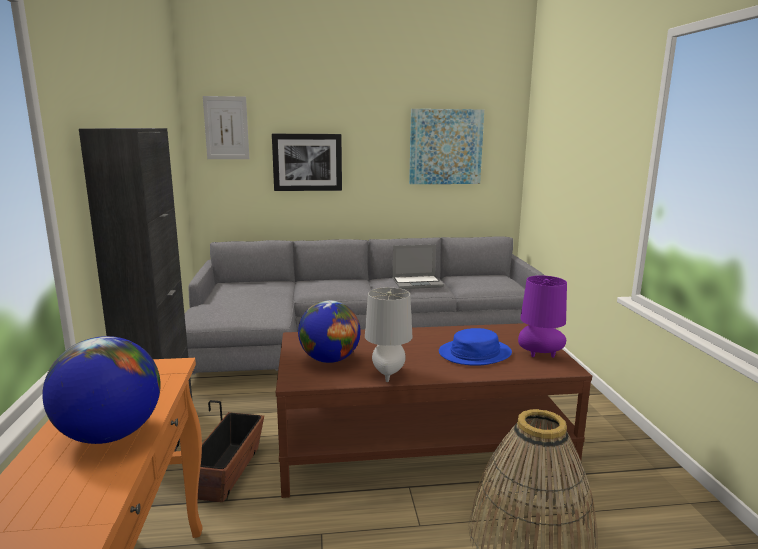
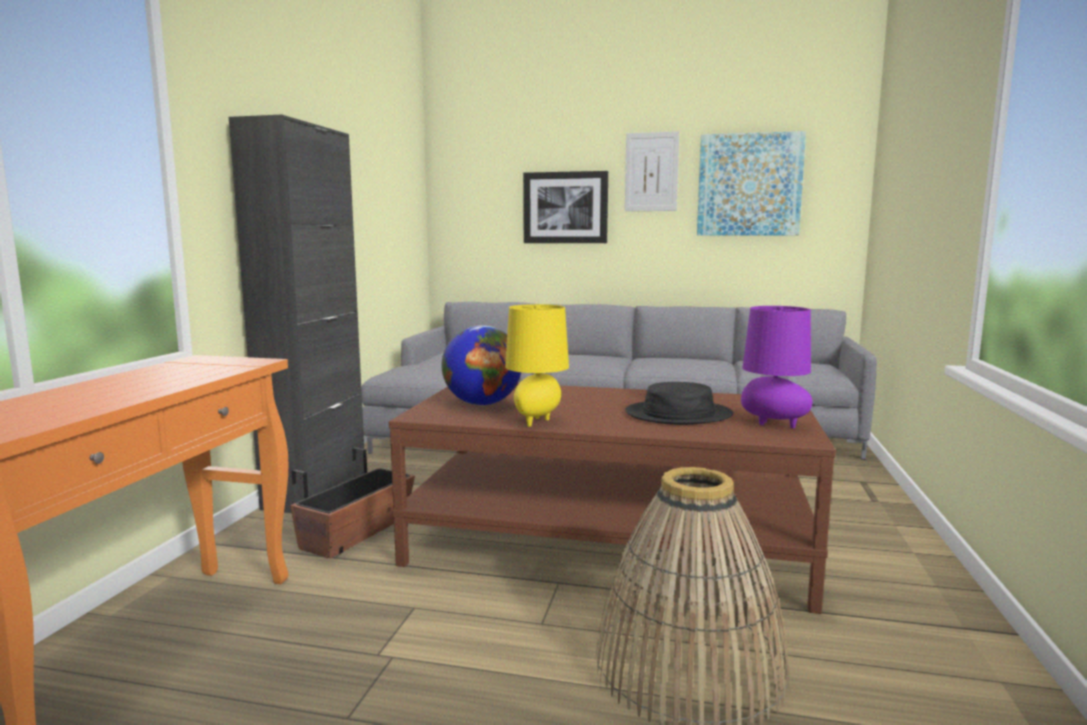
camera: 20 degrees right, 5 degrees down
(110, 435) = (120, 392): globe -> none
(226, 128) = (473, 168): picture -> picture (651, 172)
(387, 375) = (537, 421): grey table lamp -> yellow table lamp
(417, 283) = (689, 362): laptop -> none
(474, 353) = (678, 414): blue hat -> black hat

